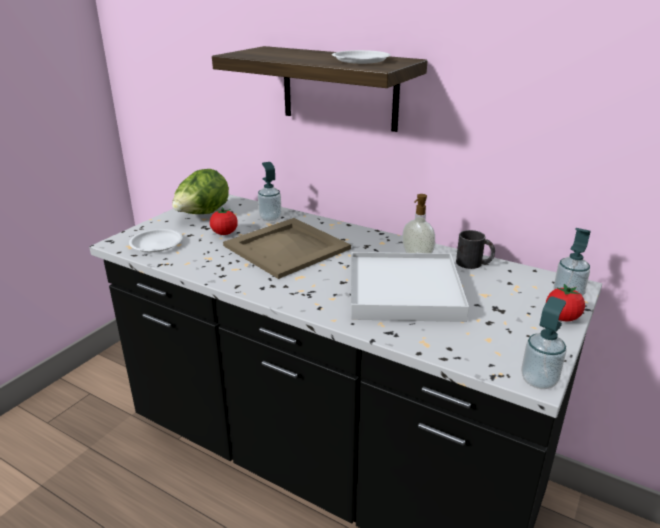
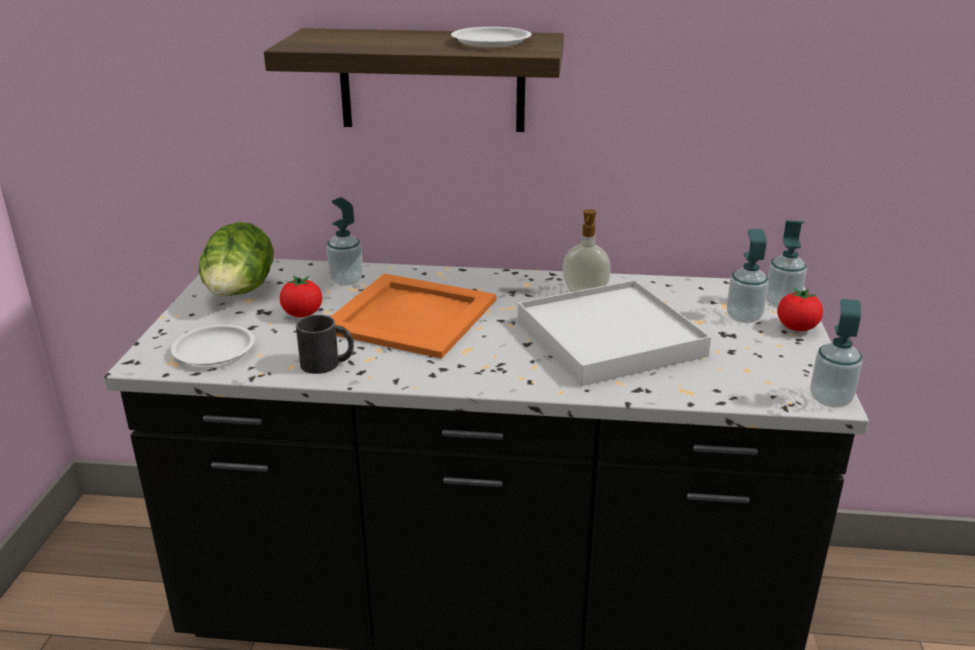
camera: 25 degrees left, 0 degrees up
(288, 247) = (412, 315): beige tray -> orange tray
(474, 263) = (656, 288): black mug -> black mug (328, 363)
(524, 299) = (743, 317): none -> soap dispenser

